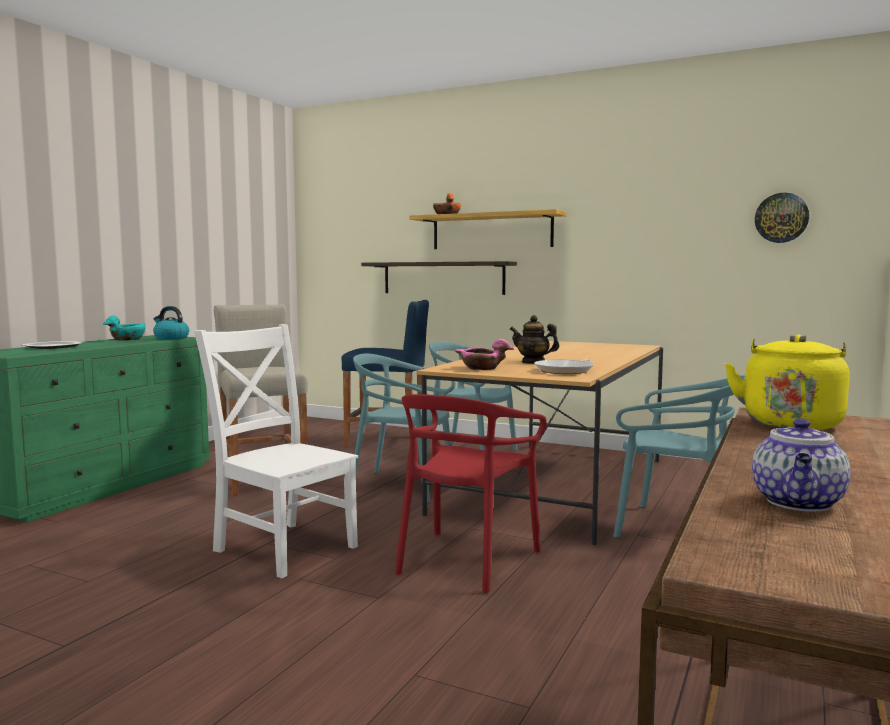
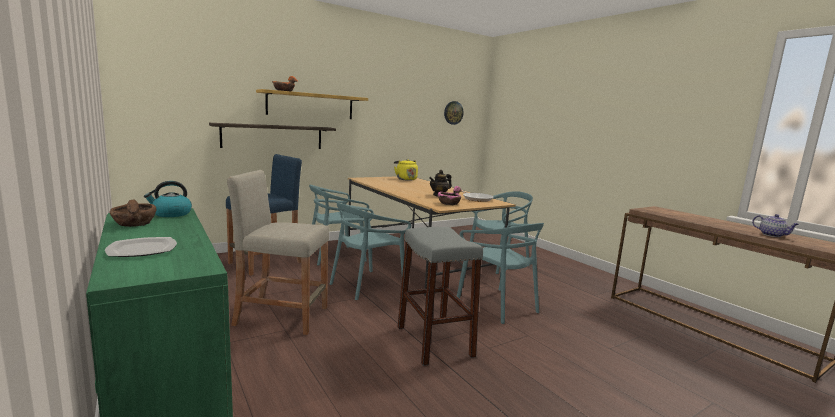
camera: 60 degrees left, 5 degrees up
(127, 339) = (134, 223): turquoise bowl -> brown bowl
(282, 547) = (434, 341): white chair -> grey stool
(465, 560) = (497, 305): red chair -> turquoise chair
(791, 423) = (662, 212): yellow kettle -> yellow kettle (405, 179)

